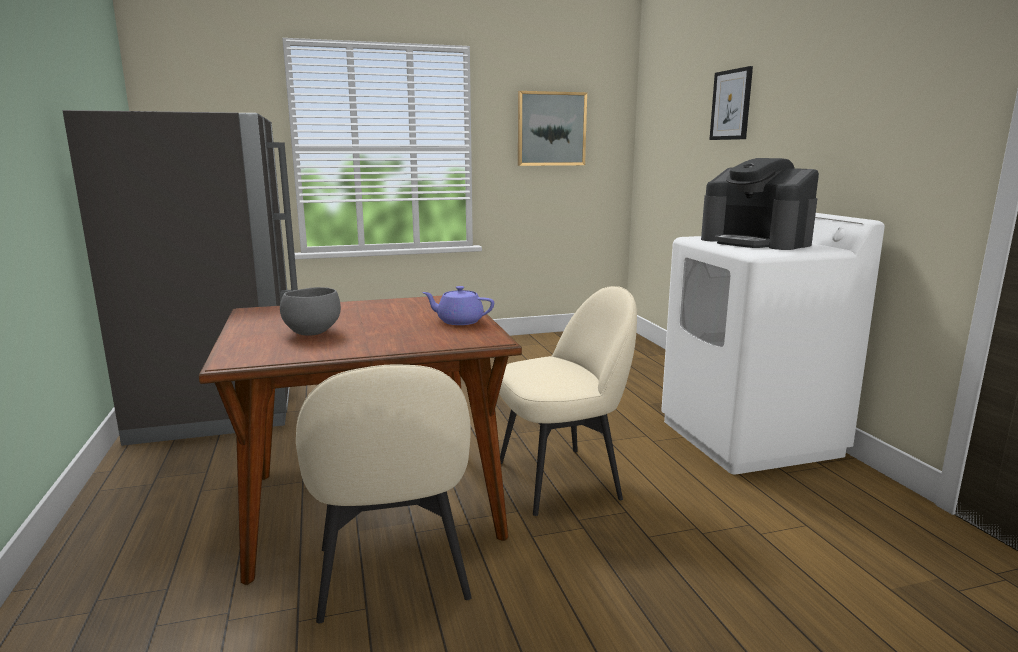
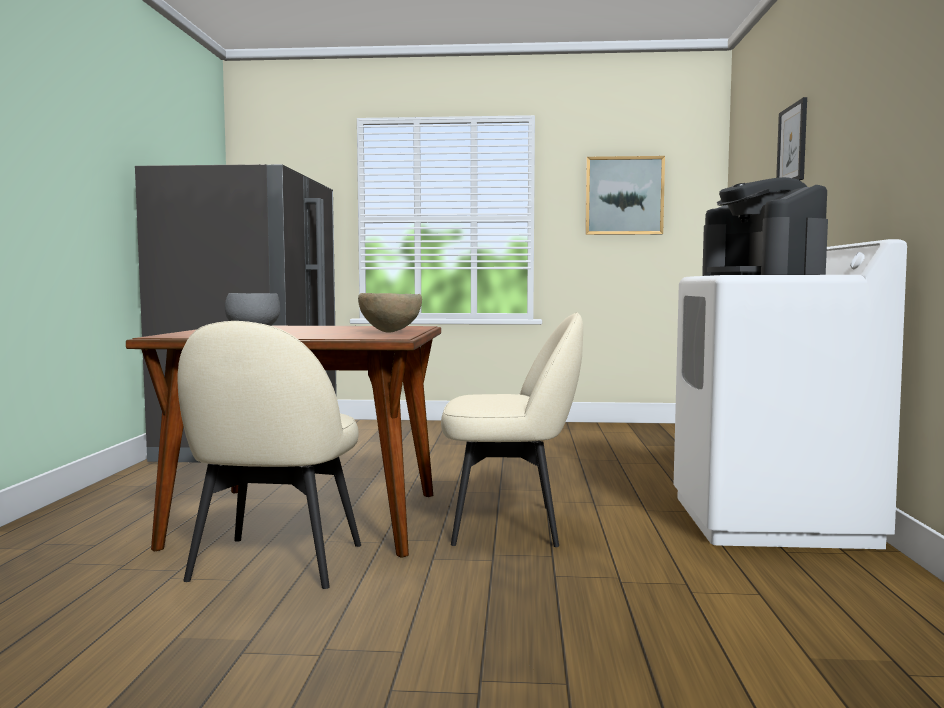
camera: 20 degrees right, 10 degrees down
(459, 321) = (390, 332): purple teapot -> brown bowl

